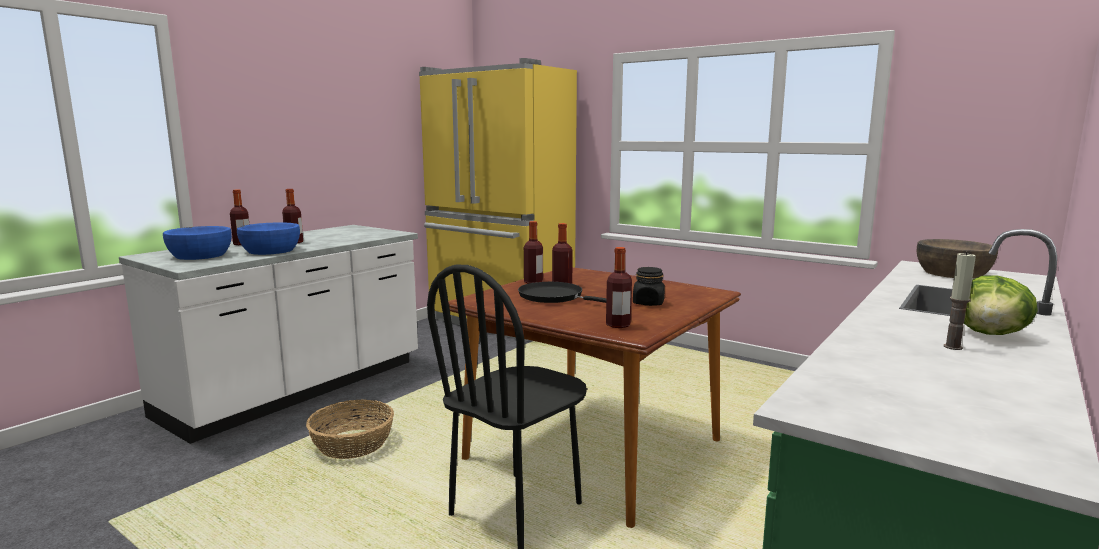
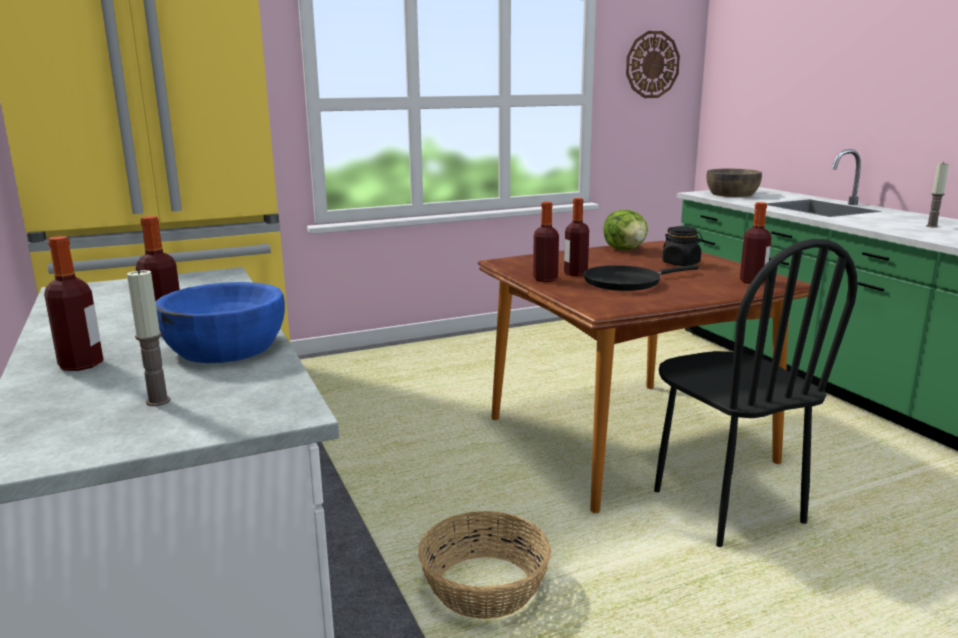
camera: 60 degrees left, 5 degrees up
(200, 255) = (158, 401): blue bowl -> candle
(979, 110) = (652, 64): none -> wall clock
(991, 334) = (902, 217): lettuce -> lettuce (625, 249)

